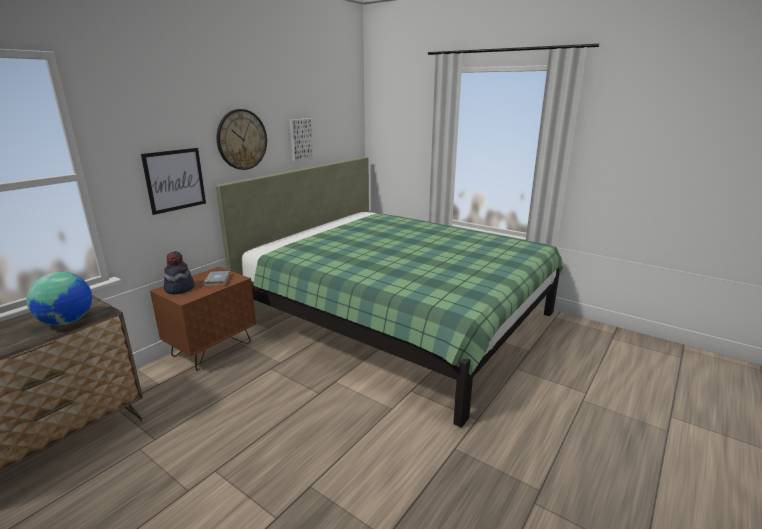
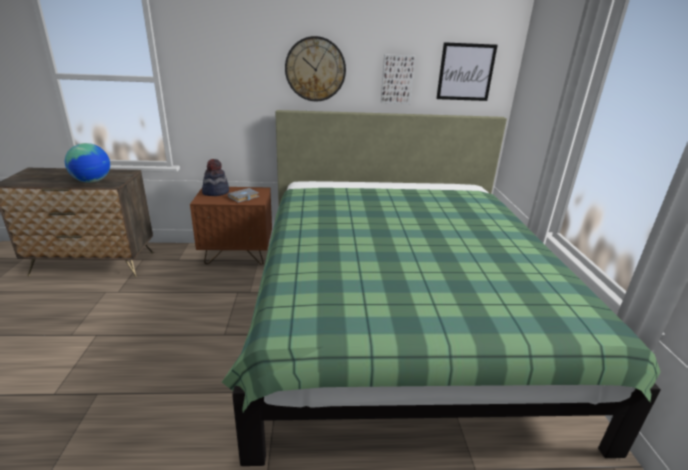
camera: 50 degrees right, 5 degrees up
(175, 180) = (237, 97): picture -> picture (465, 72)

